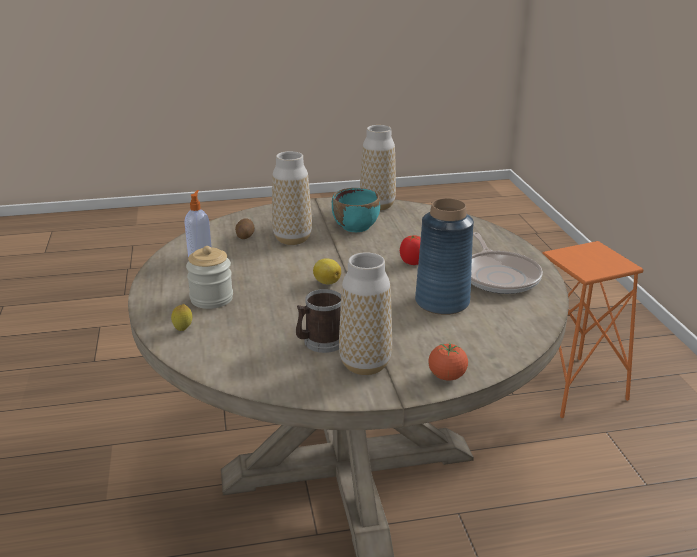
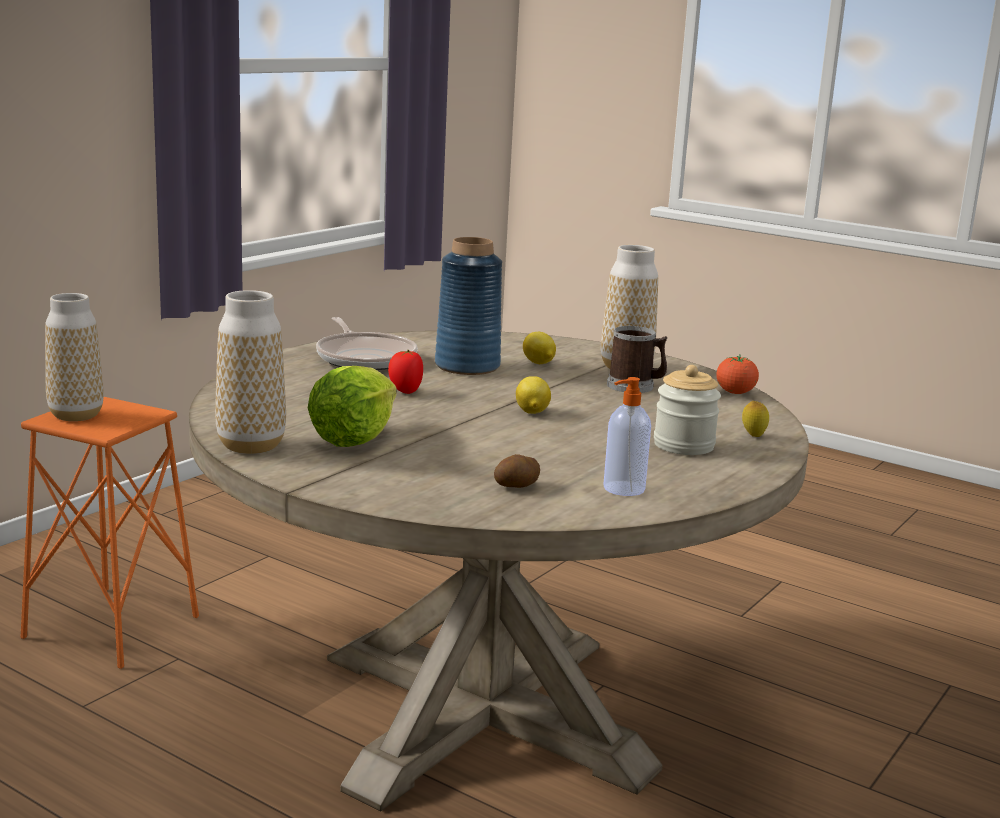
camera: 135 degrees left, 10 degrees down
(292, 239) = (466, 458): vase -> vase (76, 415)
(356, 226) = (354, 438): turquoise bowl -> lettuce
(419, 332) = (538, 363): none -> lemon
(447, 376) = (579, 346): tomato -> tomato (735, 393)
(499, 276) = (365, 358): frying pan -> frying pan turned 120 degrees clockwise

